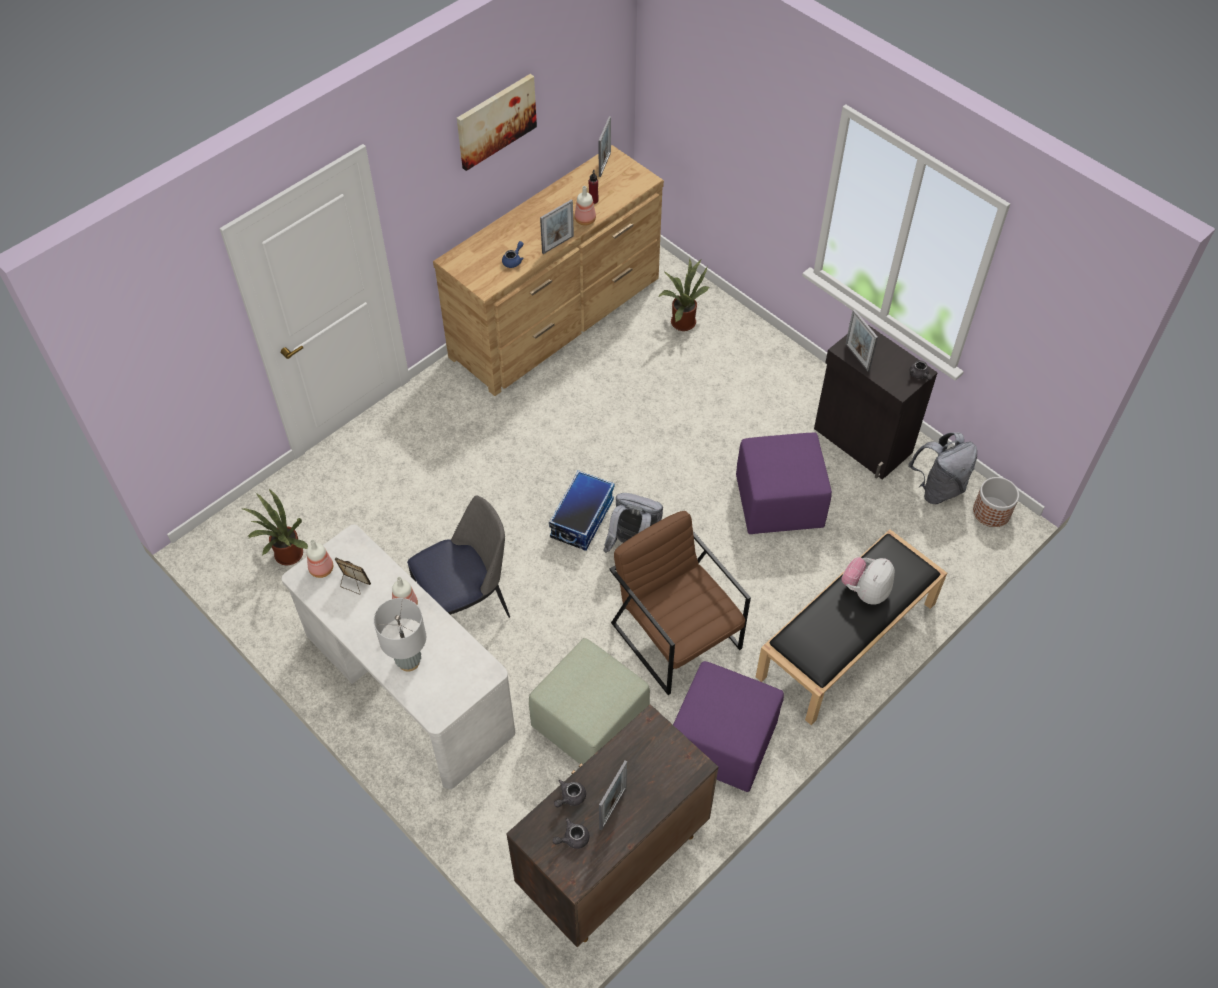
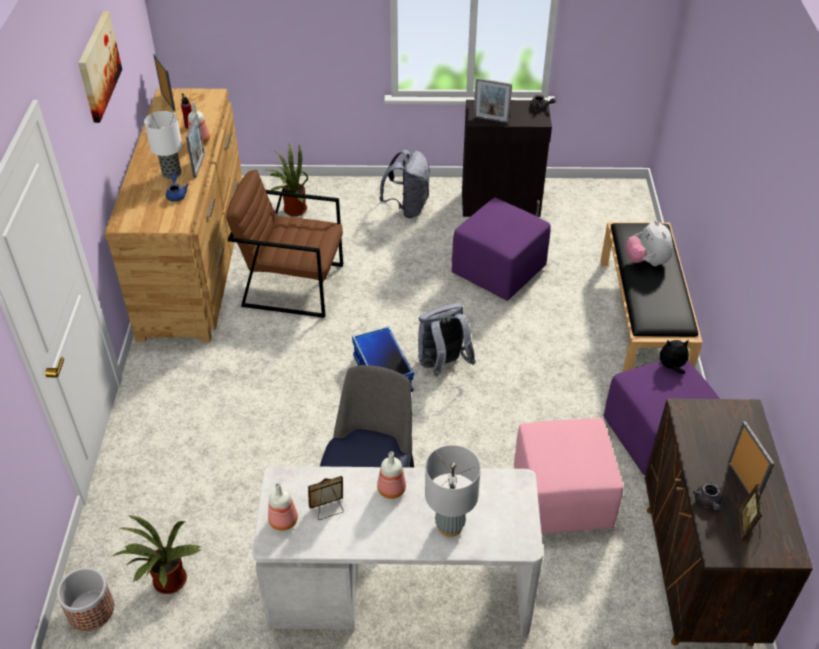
camera: 45 degrees left, 10 degrees down
(532, 238) = (172, 173): none -> table lamp
(572, 838) = (748, 527): grey teapot -> picture frame
(590, 721) = (561, 497): green ottoman -> pink ottoman
(676, 635) = (542, 396): brown armchair -> brown armchair (293, 285)
(755, 692) = (671, 367): none -> plush toy
(938, 488) = (577, 200): grey backpack -> grey backpack (407, 208)
(991, 511) = (621, 193): planter -> planter (91, 610)

